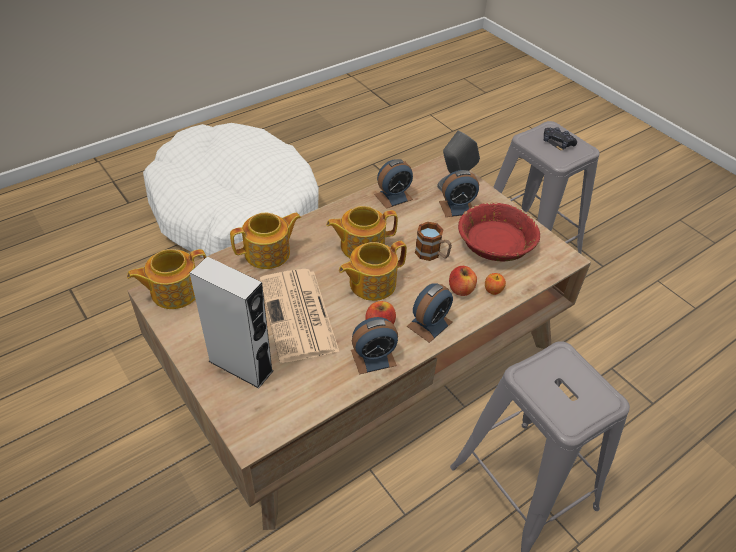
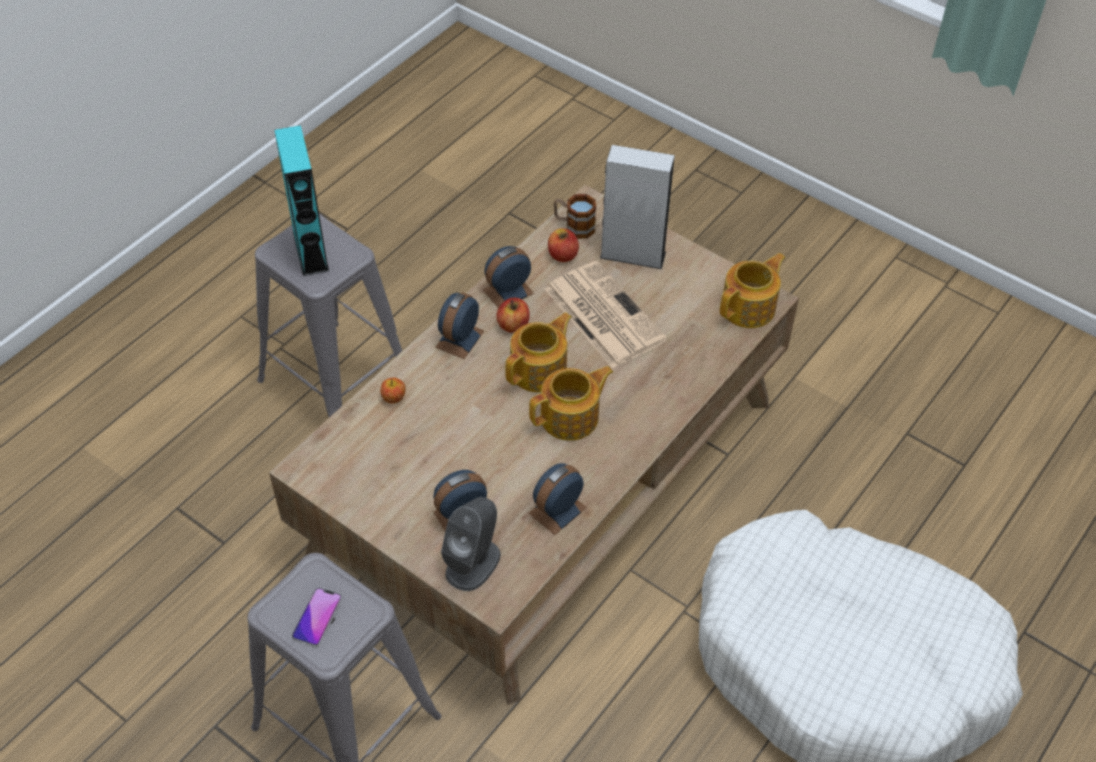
camera: 165 degrees right, 5 degrees up
(268, 253) = (677, 378): teapot -> none
(432, 254) = (478, 428): mug -> mug (574, 226)
(461, 289) = (432, 389): apple -> apple (562, 255)
(495, 244) = (398, 466): red bowl -> none
(557, 143) = (317, 617): black game controller -> phone
(570, 391) = (310, 250): none -> turquoise speaker

